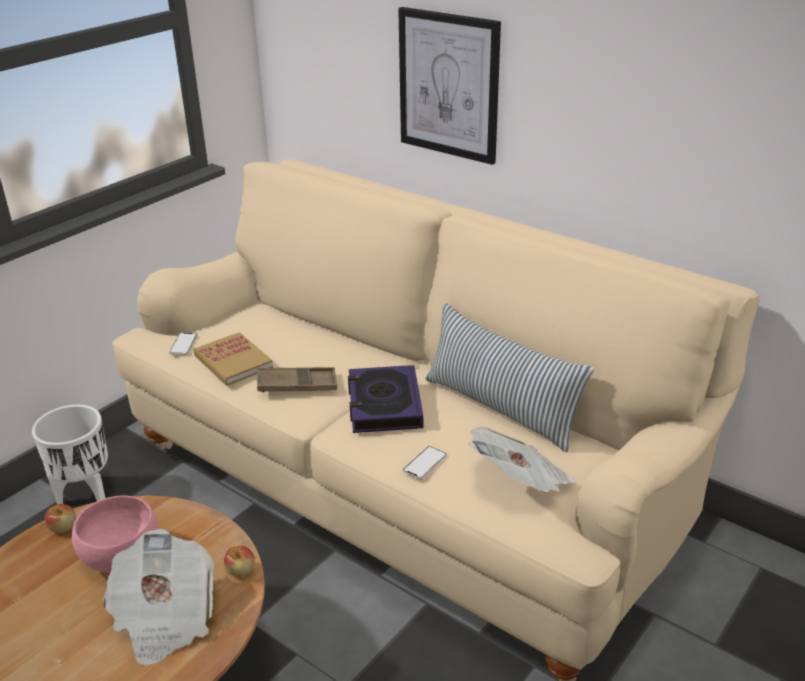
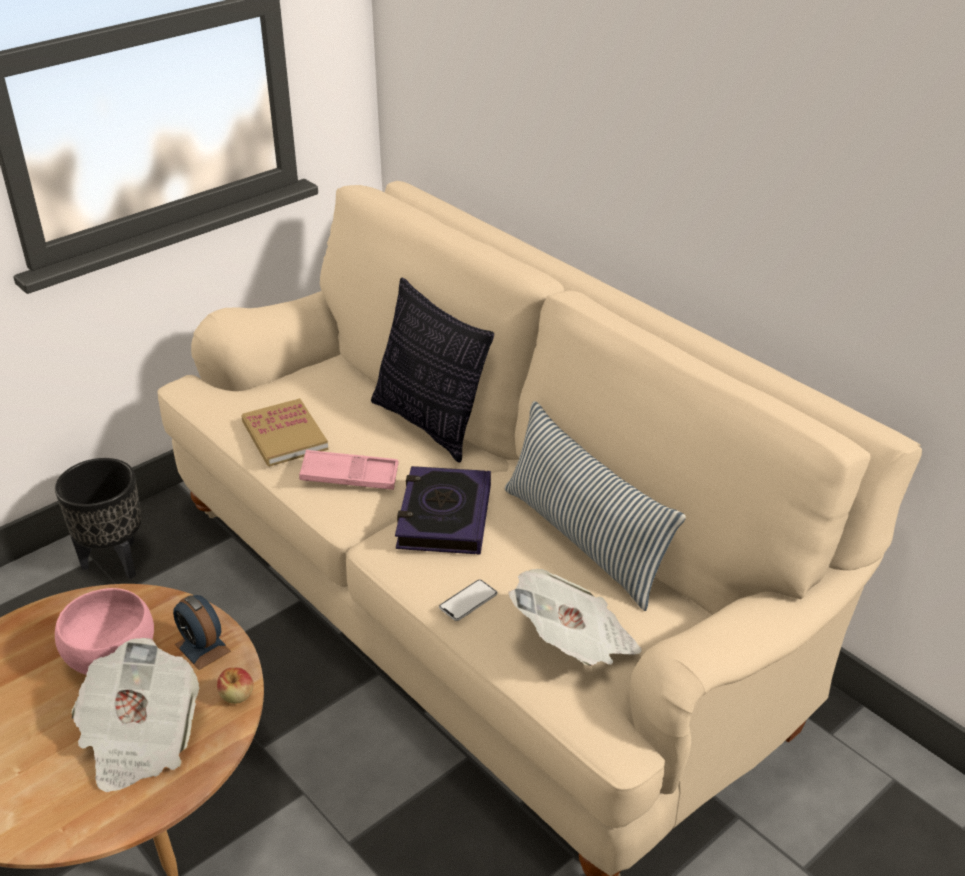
camera: 10 degrees right, 5 degrees up
(63, 527) = (58, 611): apple -> none
(86, 494) = (116, 561): white planter -> black planter
(183, 344) = (234, 405): phone -> none
(200, 537) = (202, 647): none -> alarm clock
(297, 385) = (350, 476): brown tray -> pink tray
(349, 340) = (430, 424): none -> pillow
(449, 85) = (582, 121): picture -> none

